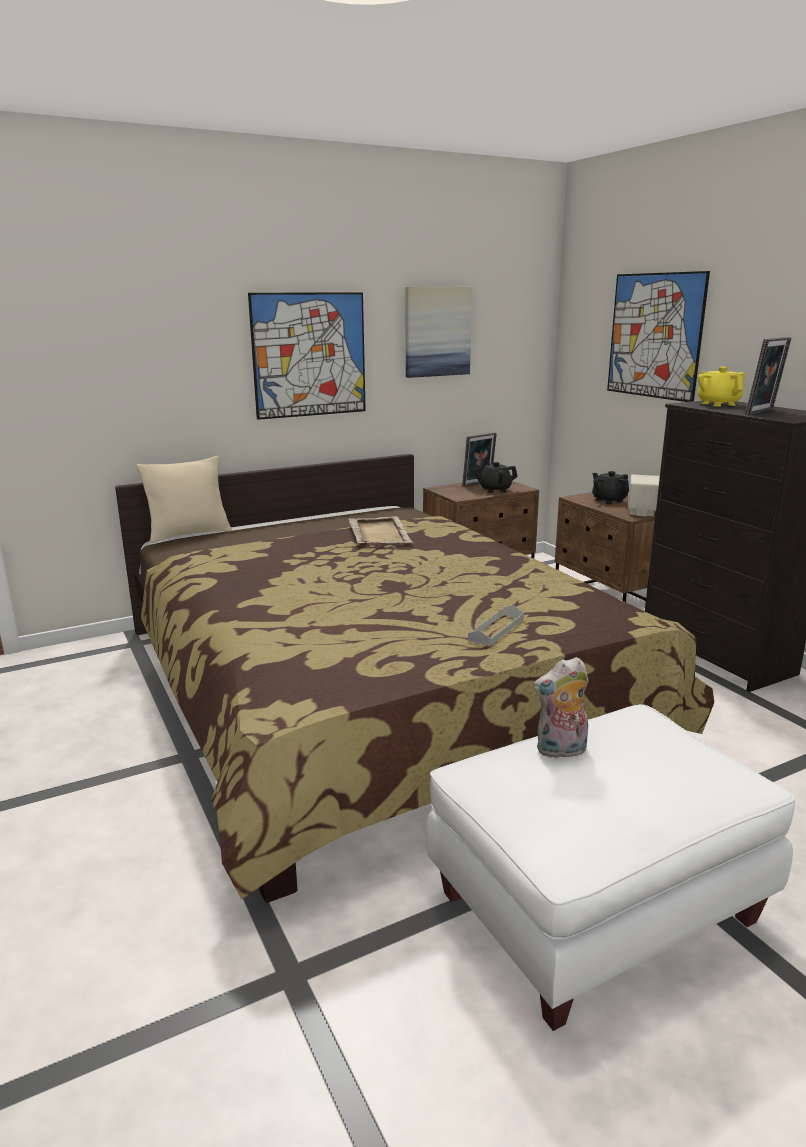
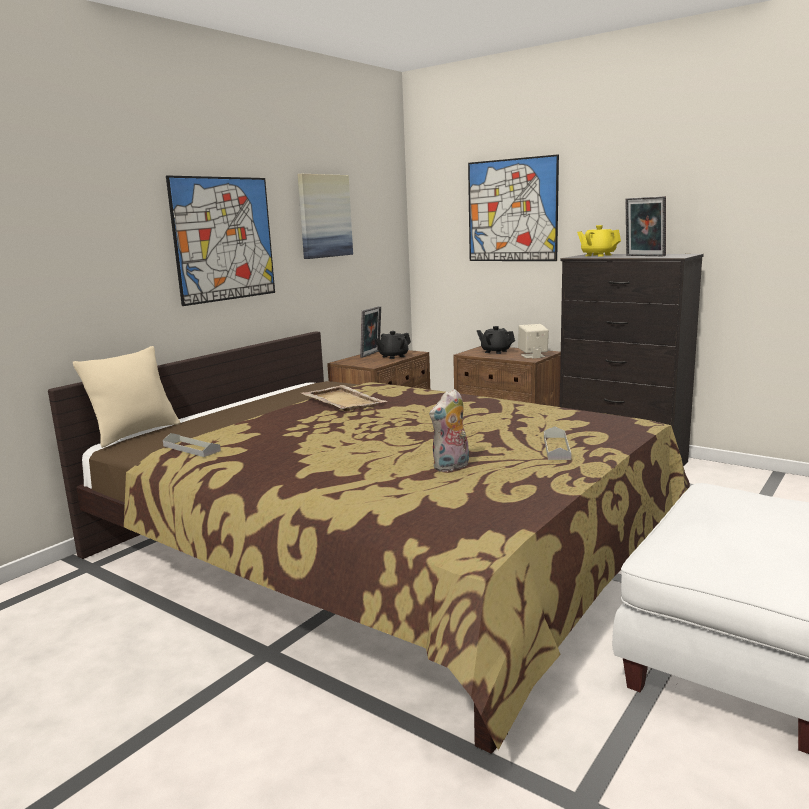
camera: 25 degrees left, 5 degrees down
(199, 559) = (191, 448): none -> grey tray
(561, 751) = (705, 523): plush toy -> plush toy (451, 467)
(762, 412) = (644, 256): picture frame -> picture frame turned 120 degrees clockwise

